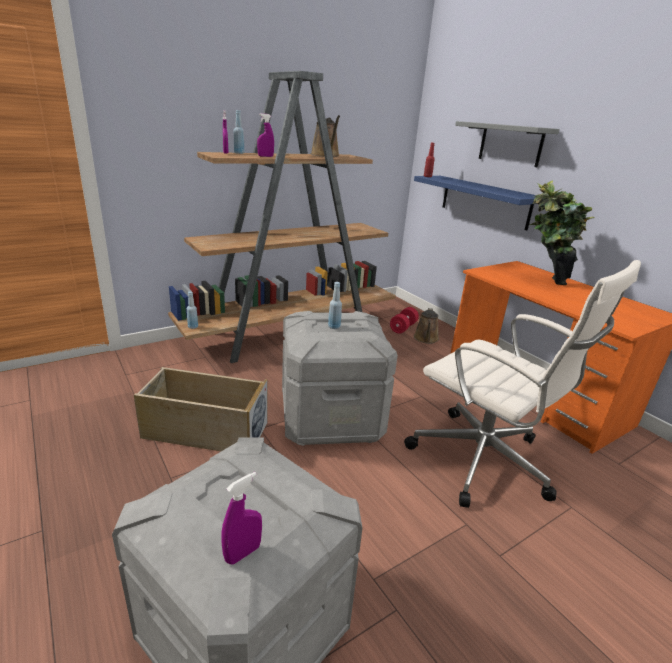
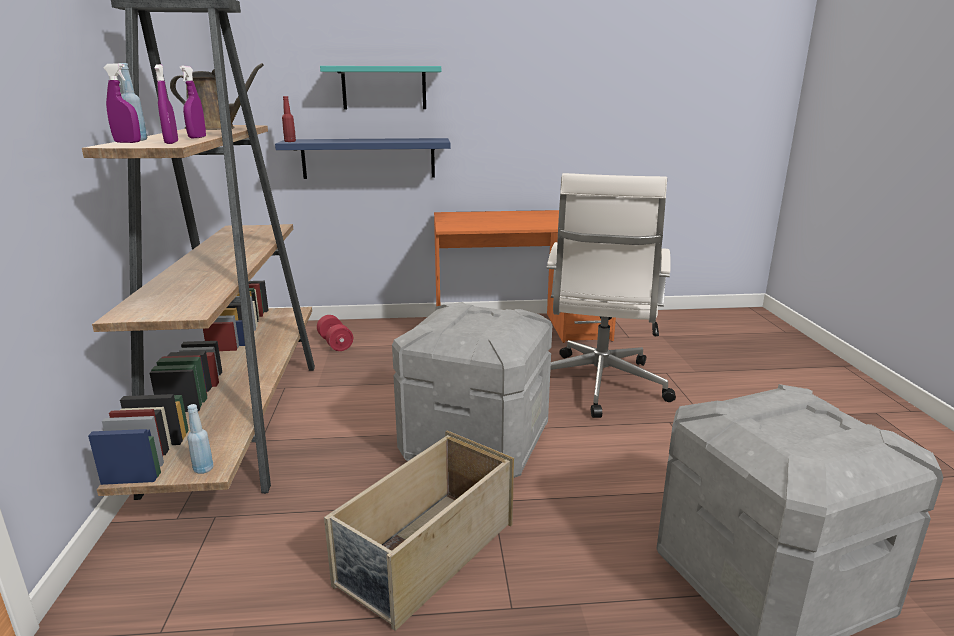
camera: 60 degrees left, 5 degrees down
(243, 553) = (869, 429): purple spray bottle -> purple spray bottle (171, 143)
(334, 327) = (471, 324): blue bottle -> none
(426, 339) = (376, 340): brown watering can -> none
(484, 462) = (598, 386): white office chair -> white office chair turned 120 degrees clockwise
(510, 144) = (384, 88): grey shelf -> turquoise shelf
(543, 282) = (498, 218): potted plant -> none

